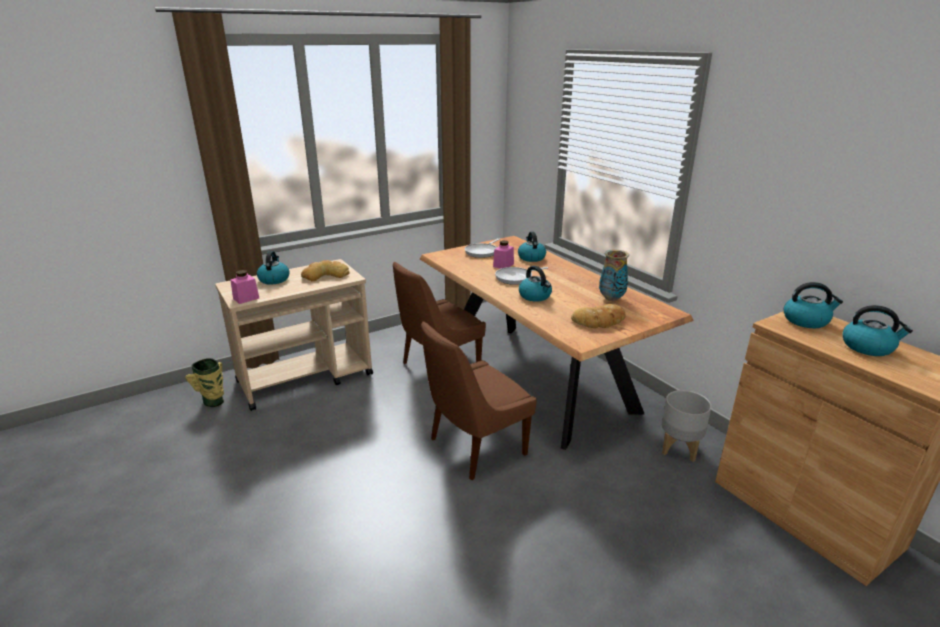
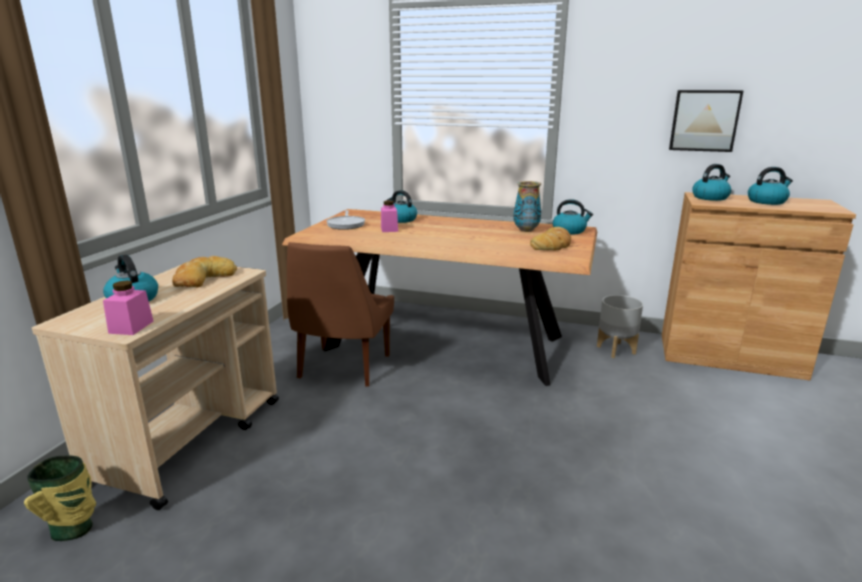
camera: 40 degrees left, 5 degrees down
(474, 448) = (481, 418): brown chair -> none
(516, 278) = (422, 235): frying pan -> none
(535, 296) = (468, 242): kettle -> kettle (569, 231)
(834, 225) = (704, 120): none -> picture

